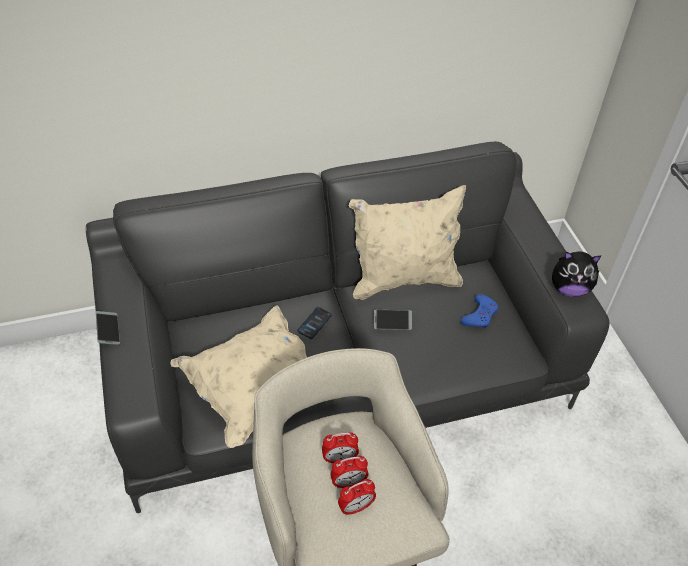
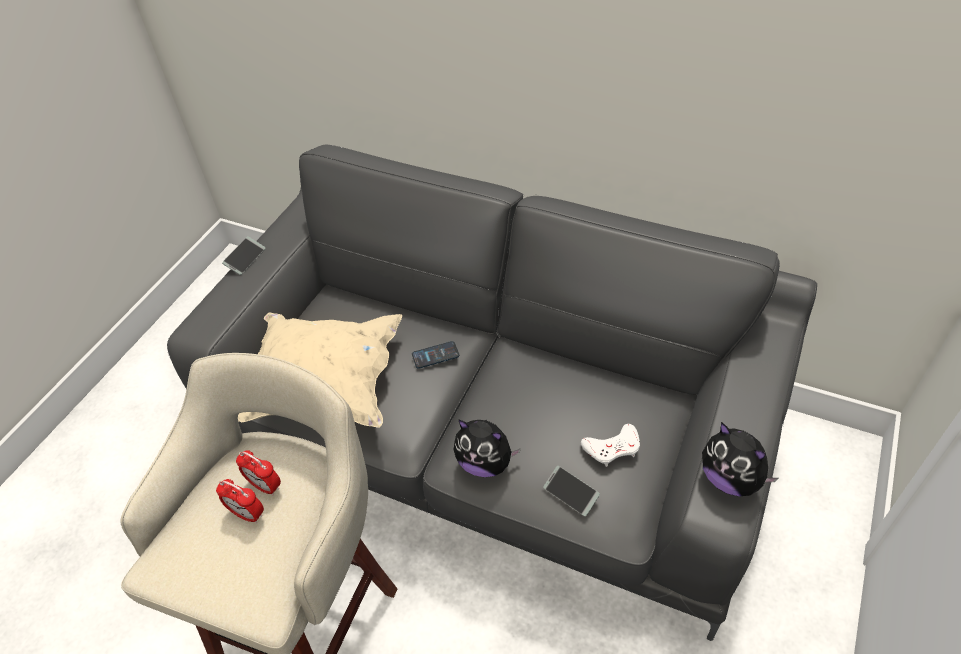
camera: 45 degrees right, 0 degrees up
(356, 507) = (228, 542): alarm clock -> none
(392, 322) = (510, 399): phone -> phone (571, 493)
(403, 280) = (568, 363): beige pillow -> none
(413, 371) = (485, 463): none -> plush toy
(479, 315) = (612, 448): blue game controller -> white game controller

